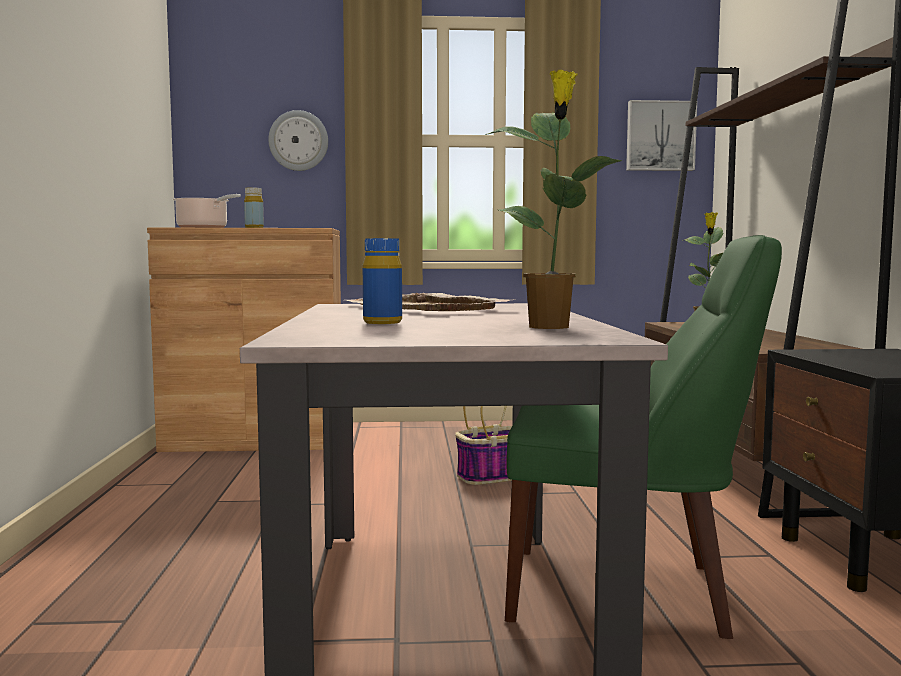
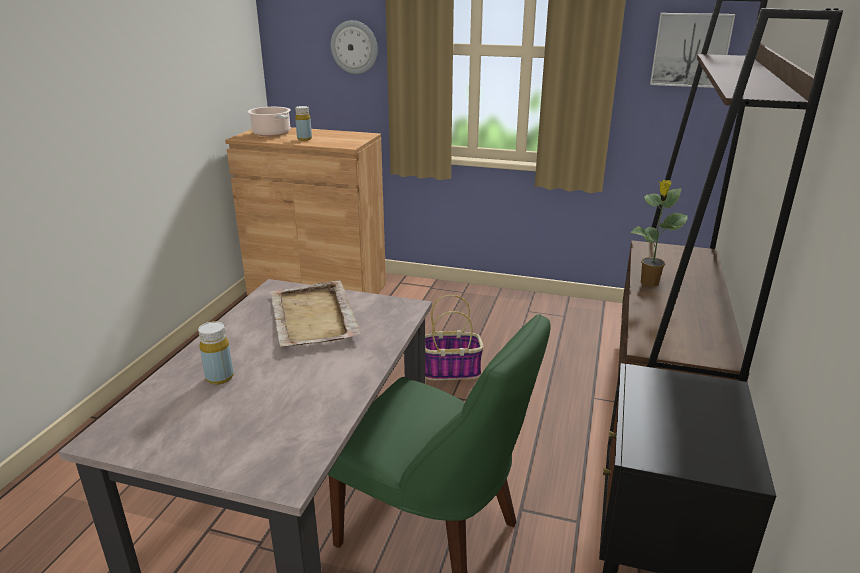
camera: 20 degrees right, 20 degrees up
(382, 322) = (219, 378): blue bottle -> yellow bottle
(551, 327) = (302, 422): potted plant -> none

